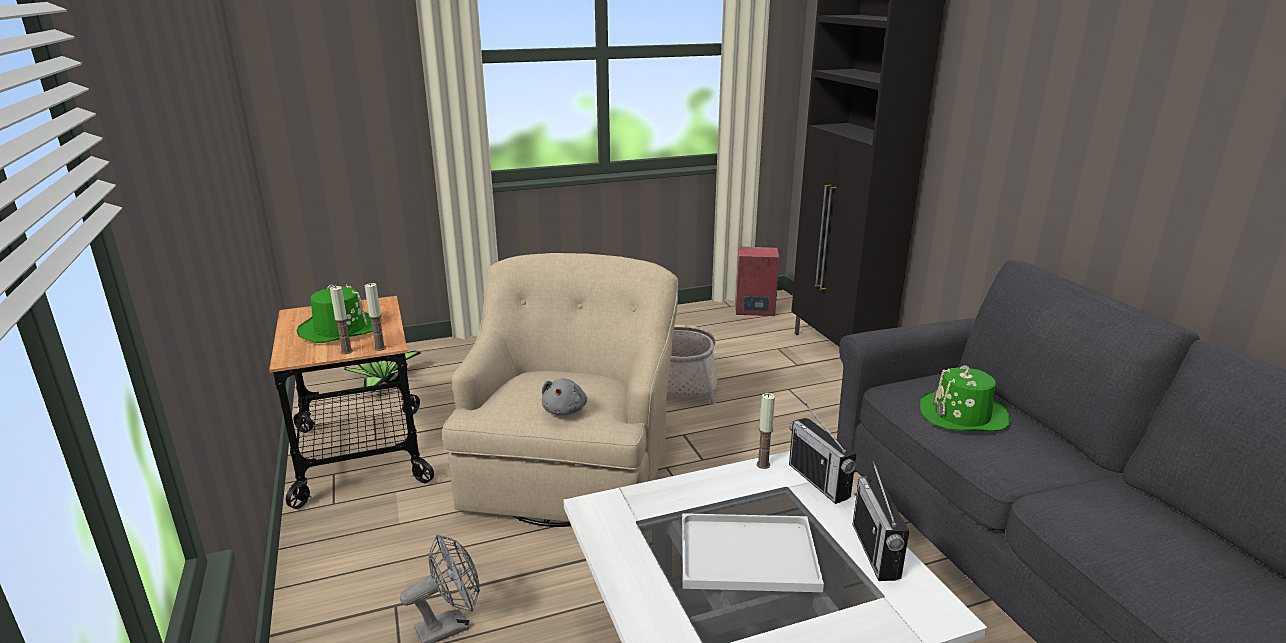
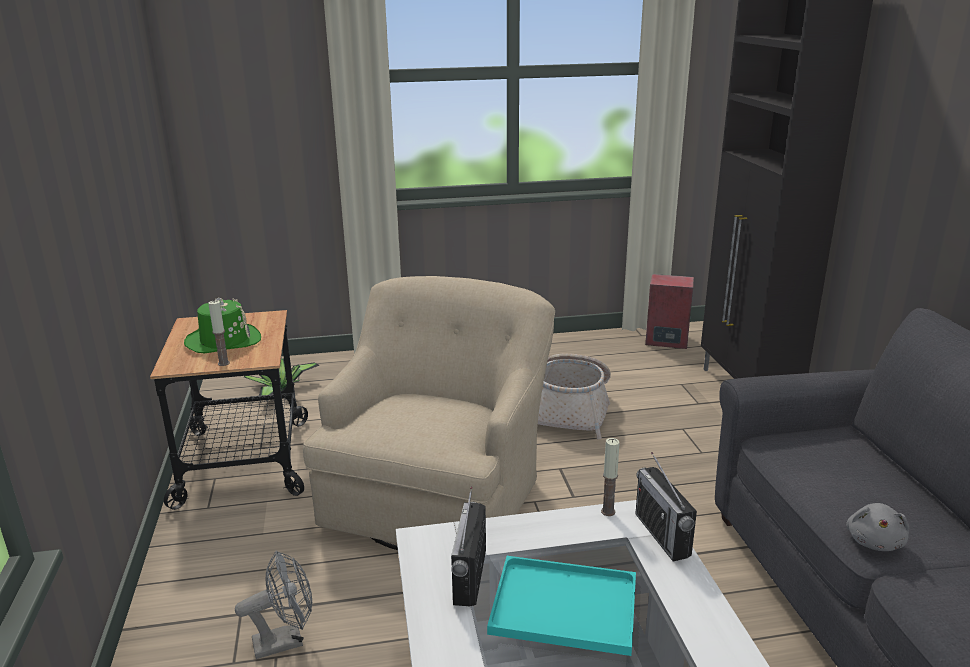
camera: 10 degrees right, 0 degrees up
(380, 348) = (255, 362): candle -> none
(565, 410) = (422, 437): grey plush toy -> grey plush toy (874, 541)
(745, 555) = (561, 607): white tray -> turquoise tray
(875, 551) = (701, 618): radio -> radio (470, 576)
(963, 415) = (843, 476): green hat -> none

